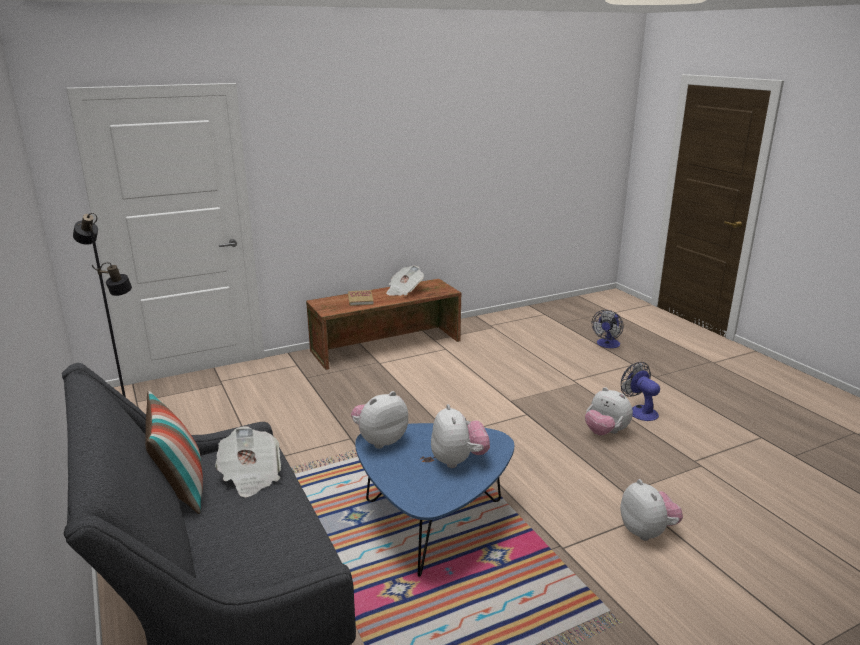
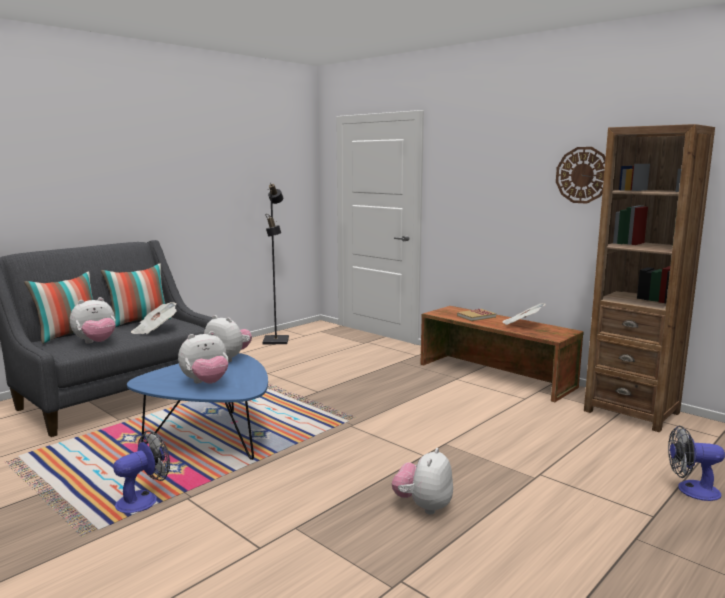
camera: 70 degrees right, 10 degrees down
(200, 561) = (70, 335): none -> pillow
(425, 146) = (582, 175): none -> wall clock
(494, 323) = (631, 412): none -> brown bookcase
(639, 411) = (505, 528): fan -> fan (143, 499)
(647, 532) = (224, 546): plush toy -> plush toy (96, 343)

